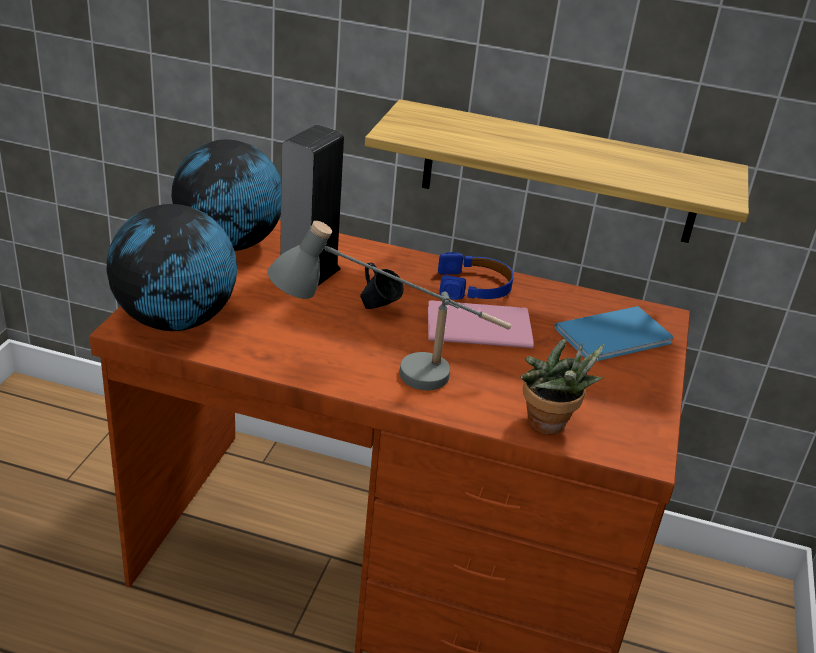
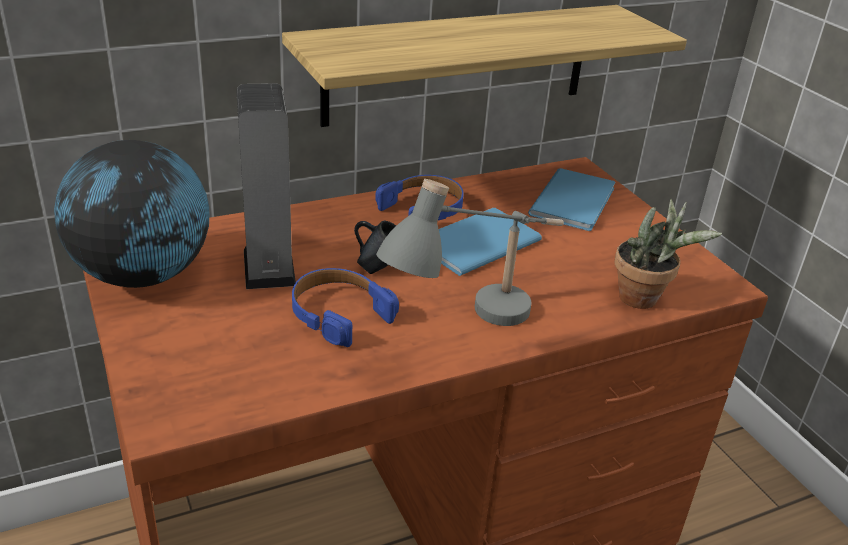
camera: 40 degrees left, 0 degrees up
(175, 321) = (208, 387): globe -> none
(309, 322) = (339, 314): none -> blue headphones
(475, 325) = (473, 243): pink book -> blue book

